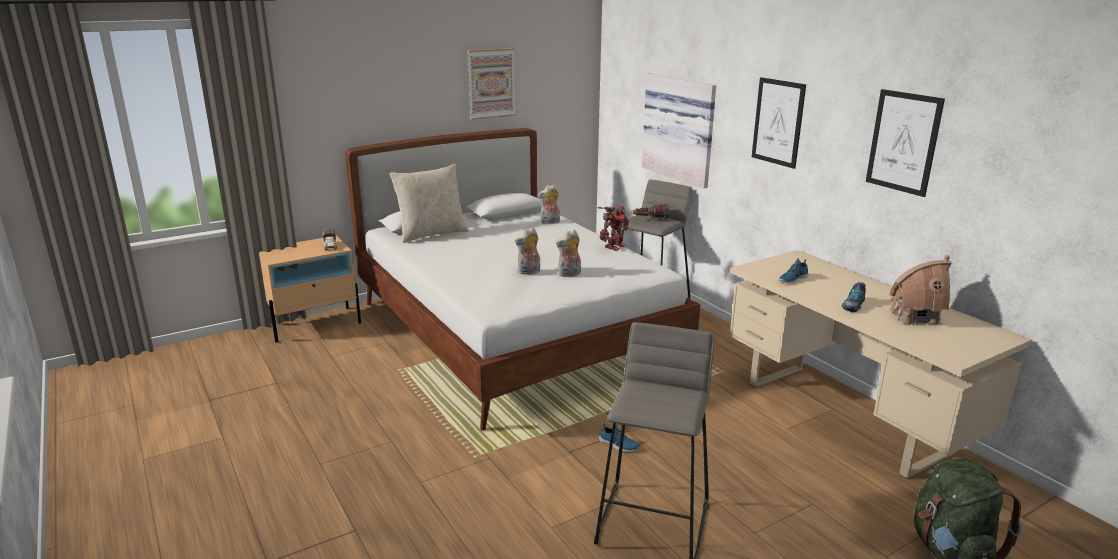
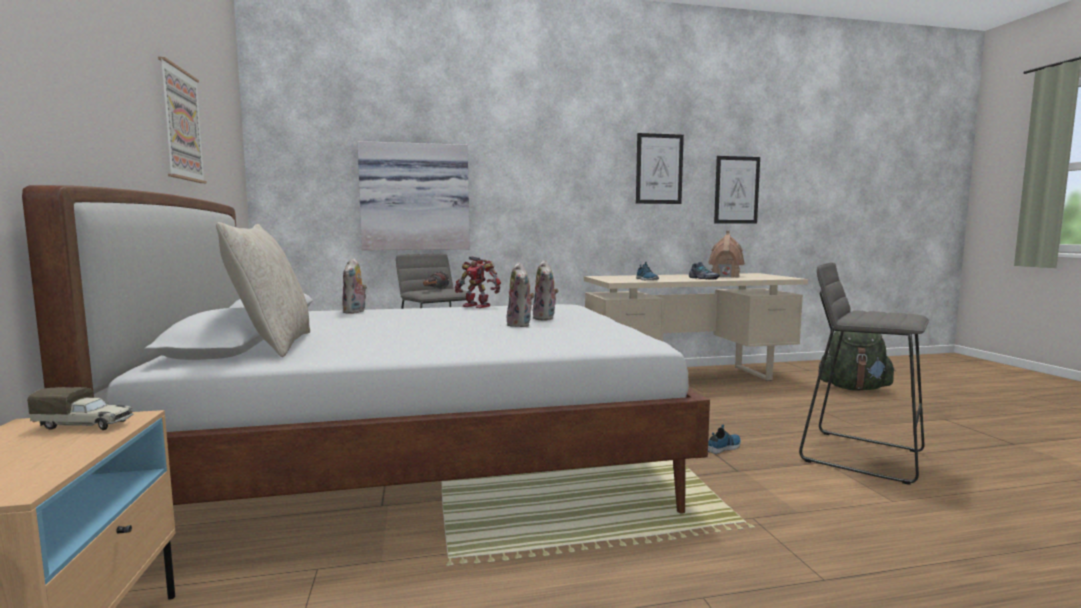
camera: 70 degrees left, 15 degrees down
(613, 246) = (477, 306): toy robot -> toy robot turned 150 degrees clockwise
(778, 122) = (544, 171): picture -> picture (736, 190)

